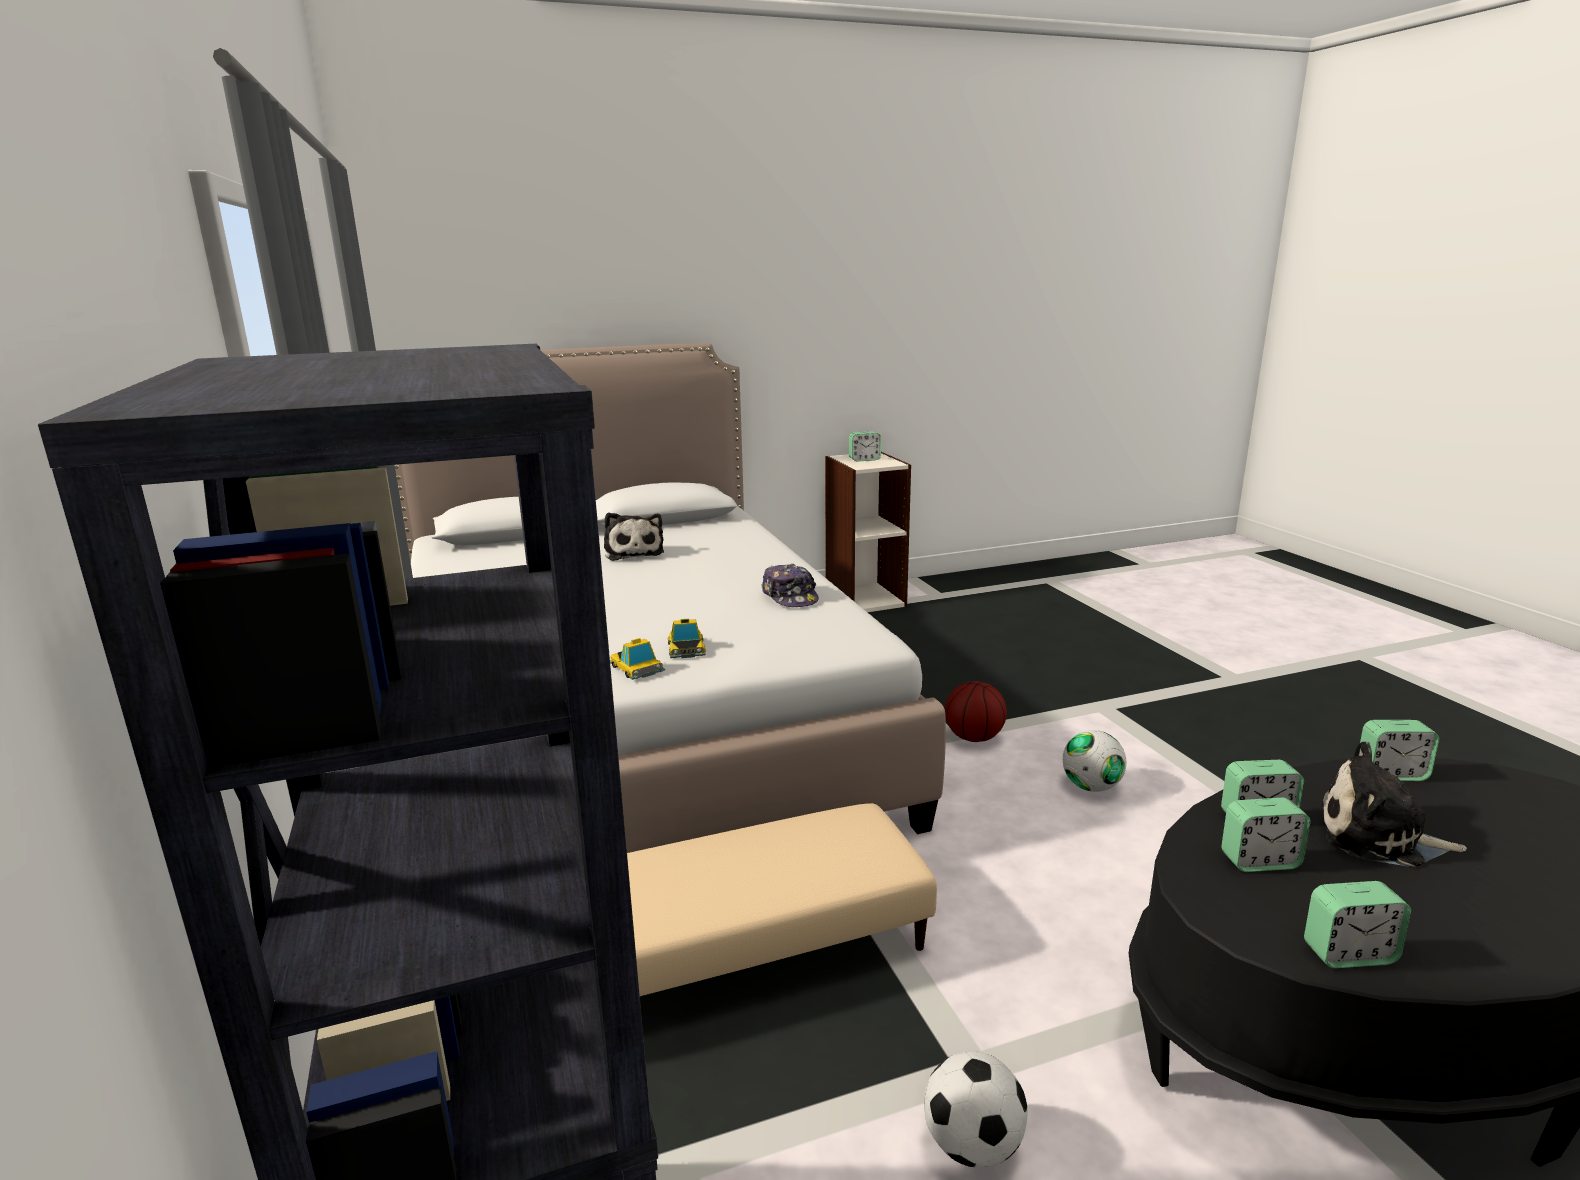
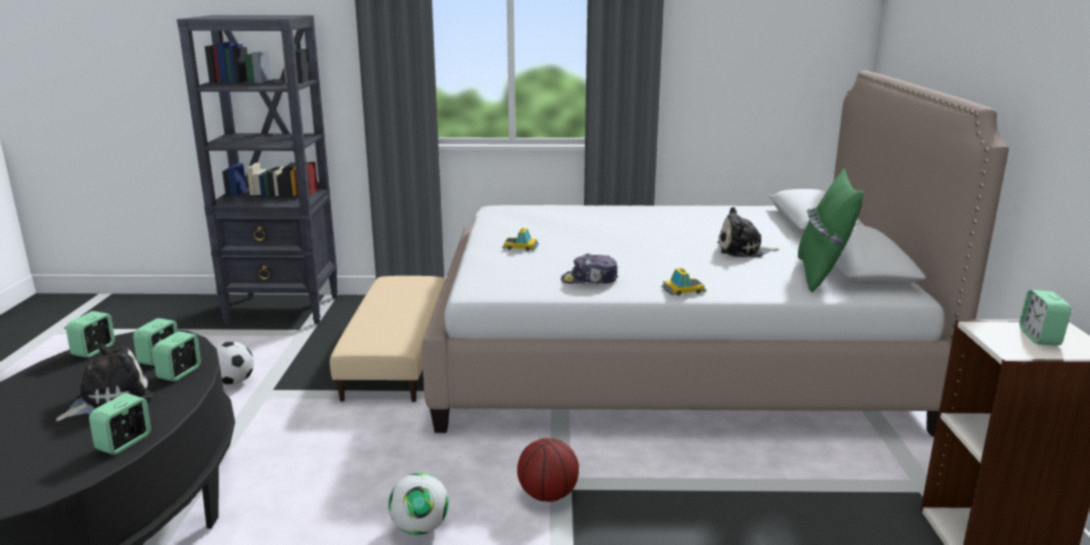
camera: 110 degrees right, 0 degrees up
(636, 668) = (504, 235): toy car -> toy car (683, 290)
(698, 526) = (822, 275): none -> green pillow

